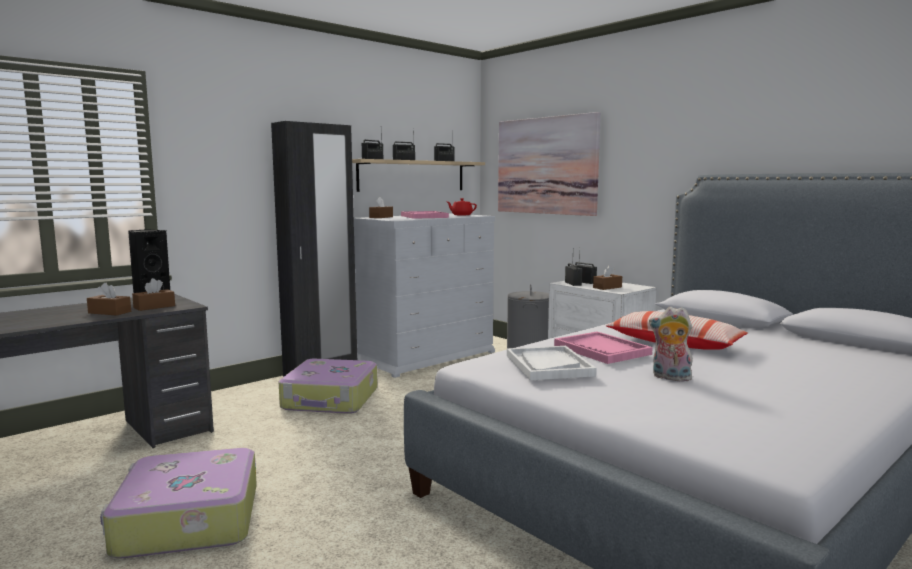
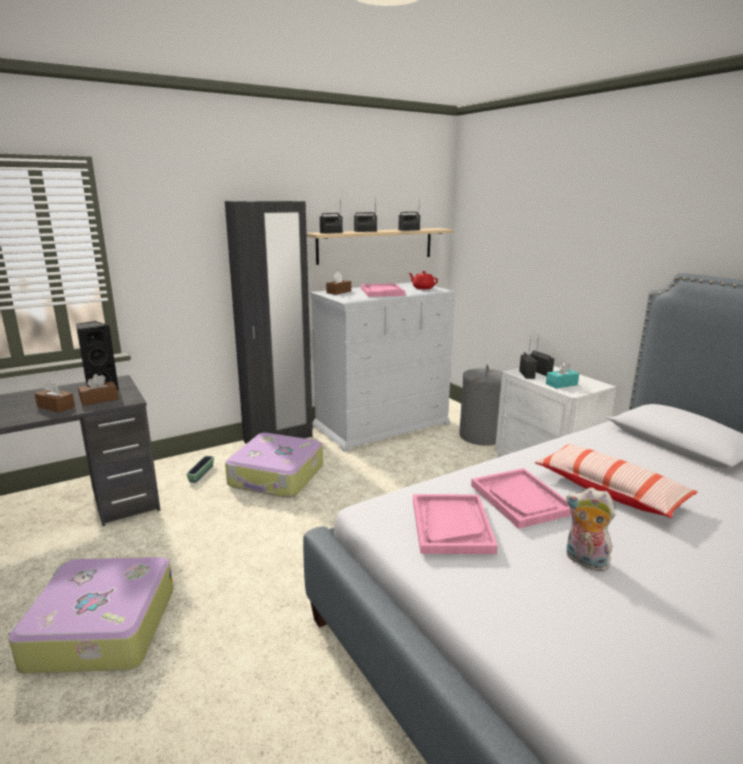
camera: 10 degrees right, 10 degrees up
(246, 402) = (201, 473): none -> planter
(546, 166) = (515, 238): picture -> none
(548, 365) = (451, 525): white tray -> pink tray
(607, 287) = (561, 384): brown tissue box -> turquoise tissue box

